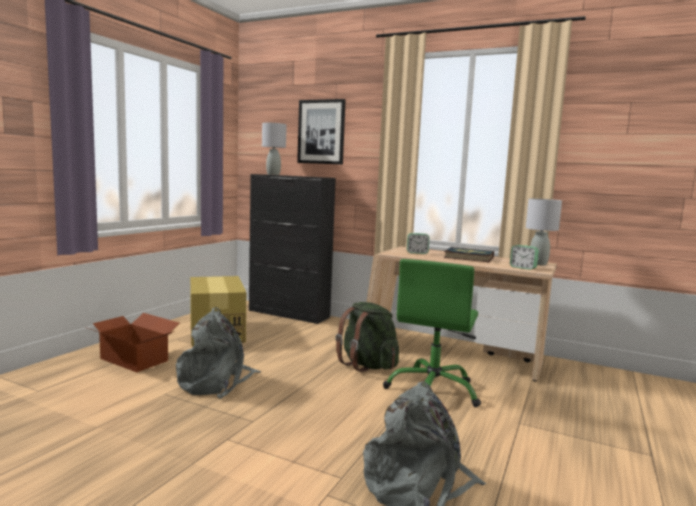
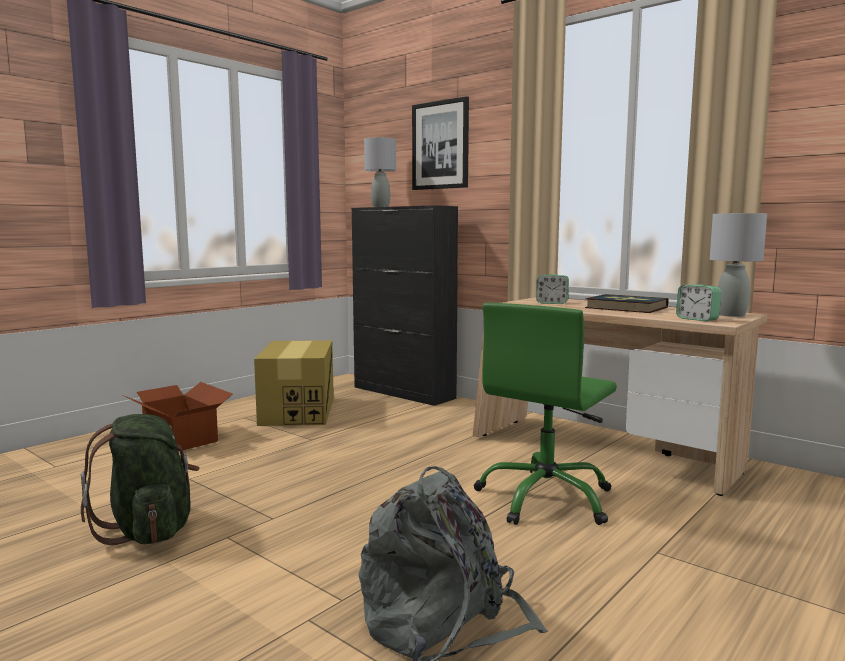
camera: 15 degrees right, 0 degrees up
(217, 382) = (259, 469): grey backpack -> none
(367, 365) = (470, 460): green backpack -> green backpack (148, 530)

